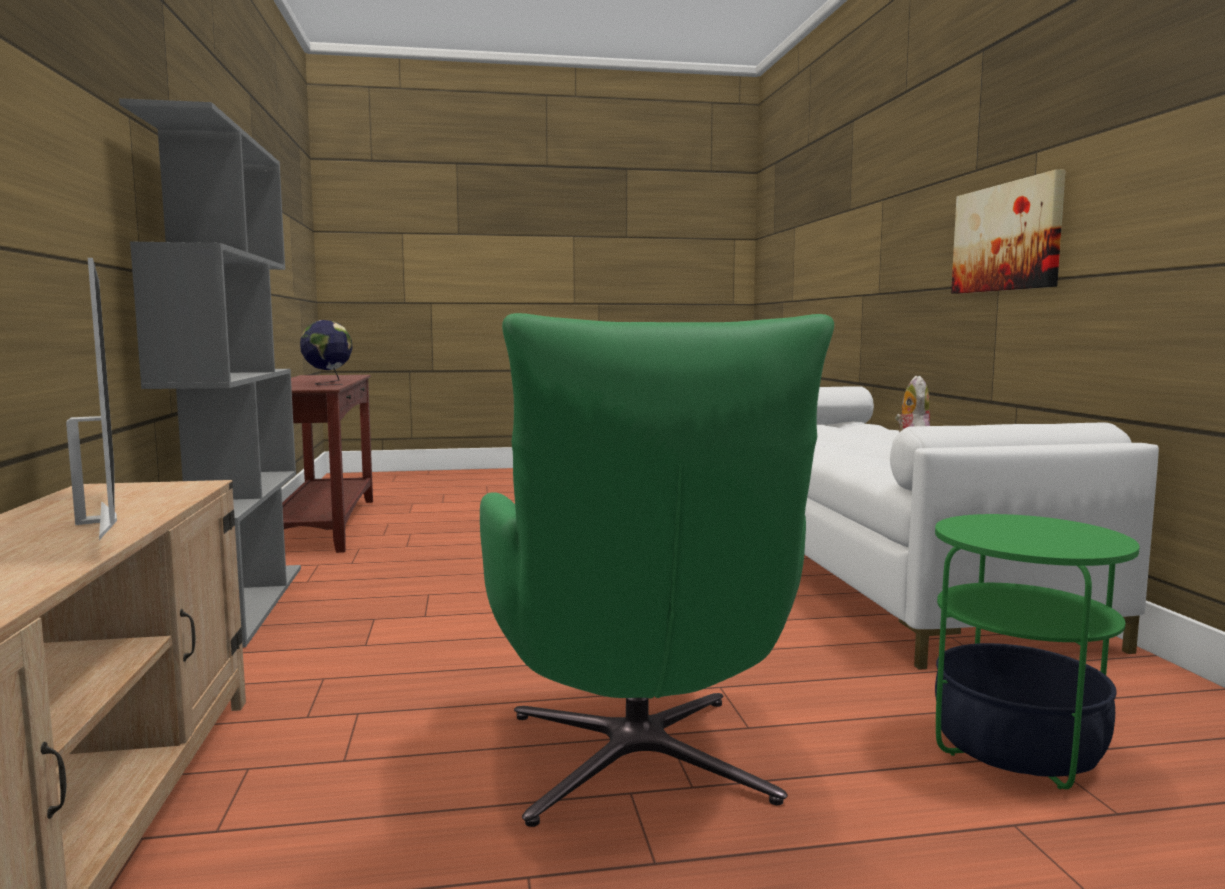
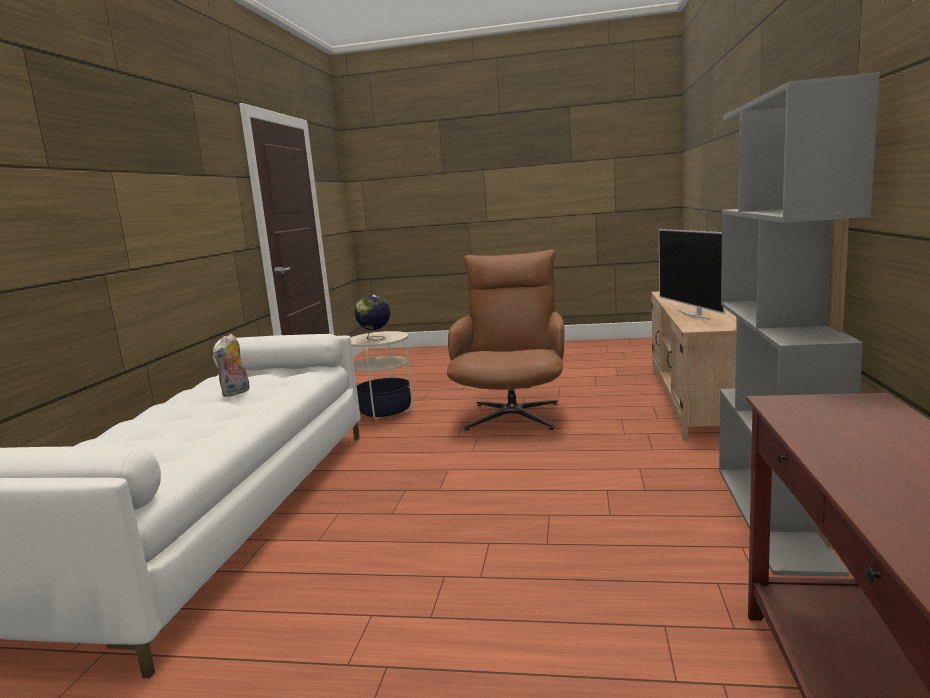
camera: 160 degrees left, 5 degrees up
(328, 383) = (824, 436): globe -> globe (375, 339)
(637, 757) = (513, 416): green armchair -> brown armchair
(1007, 237) = (109, 236): picture -> none
(1016, 751) = (385, 412): green side table -> beige side table

